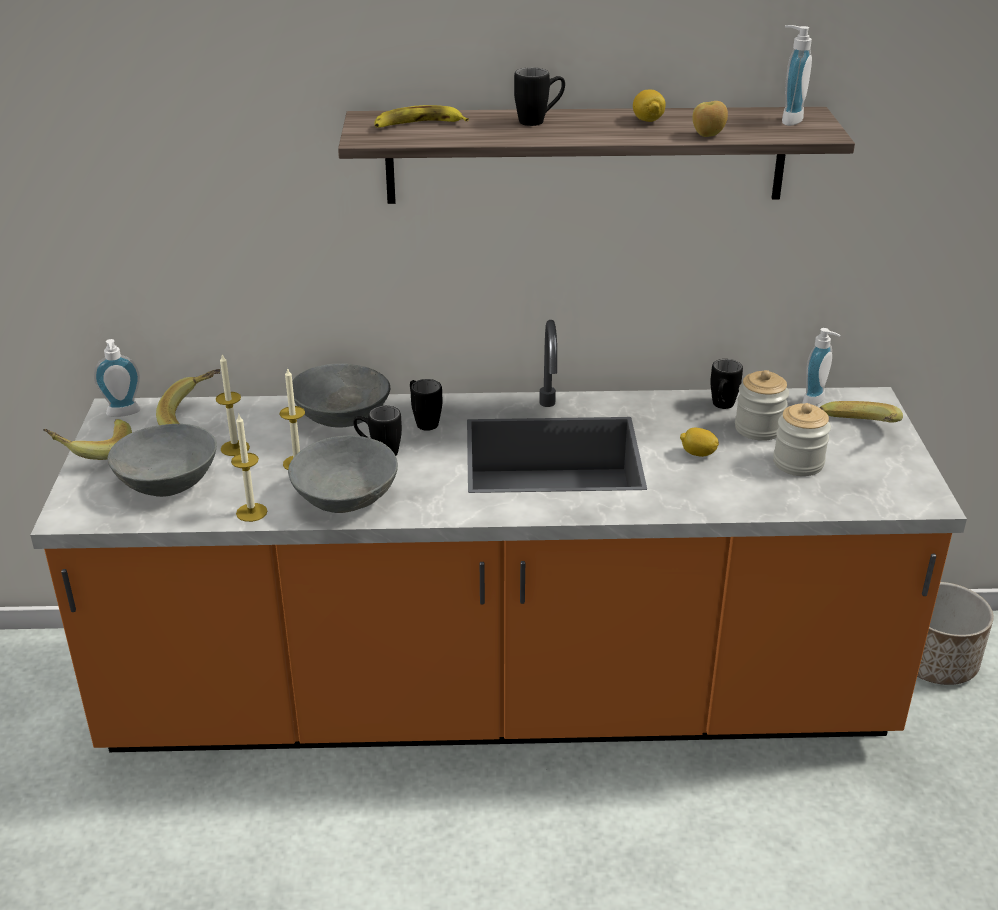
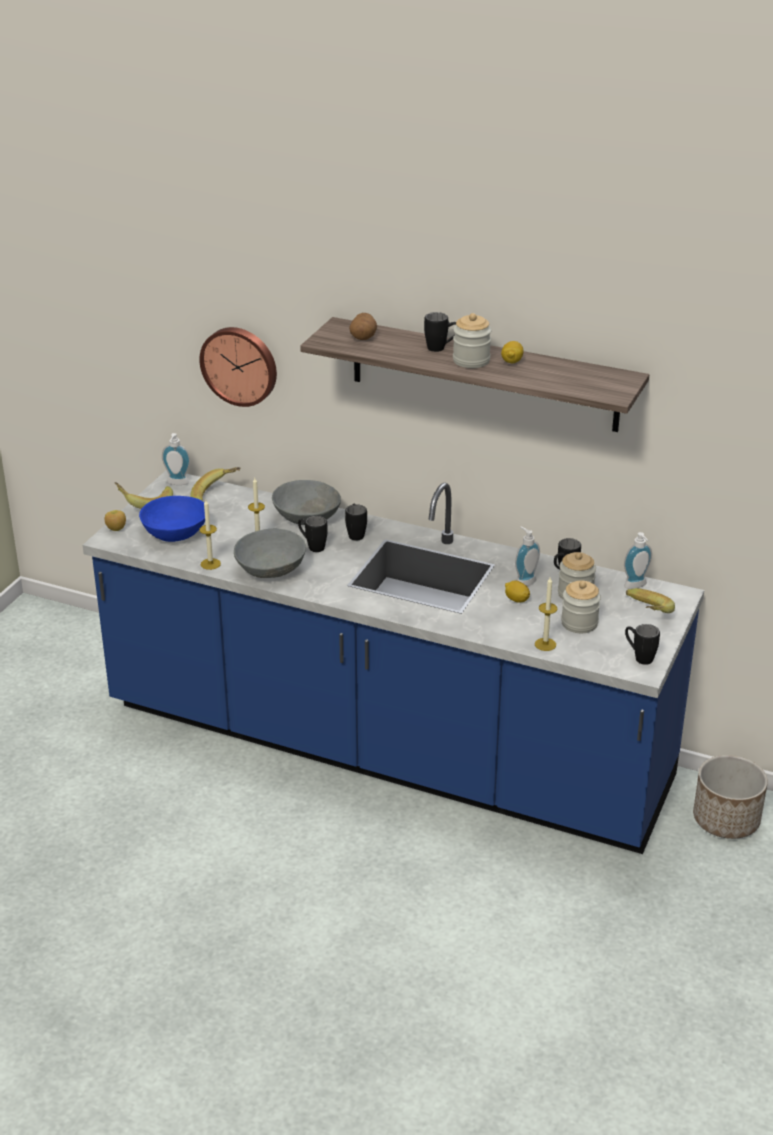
camera: 25 degrees right, 0 degrees up
(169, 482) = (176, 533): grey bowl -> blue bowl
(199, 216) = (240, 365): none -> wall clock
(235, 448) = (228, 522): candle -> candle (545, 644)
(418, 125) = (363, 337): banana -> potato
(499, 697) = (386, 747): orange counter -> blue counter
(595, 127) = (471, 360): none -> jar
(707, 135) = (536, 381): apple -> apple (116, 529)
(788, 119) = (606, 379): soap dispenser -> soap dispenser (524, 581)
(906, 486) = (639, 657): none -> black mug

